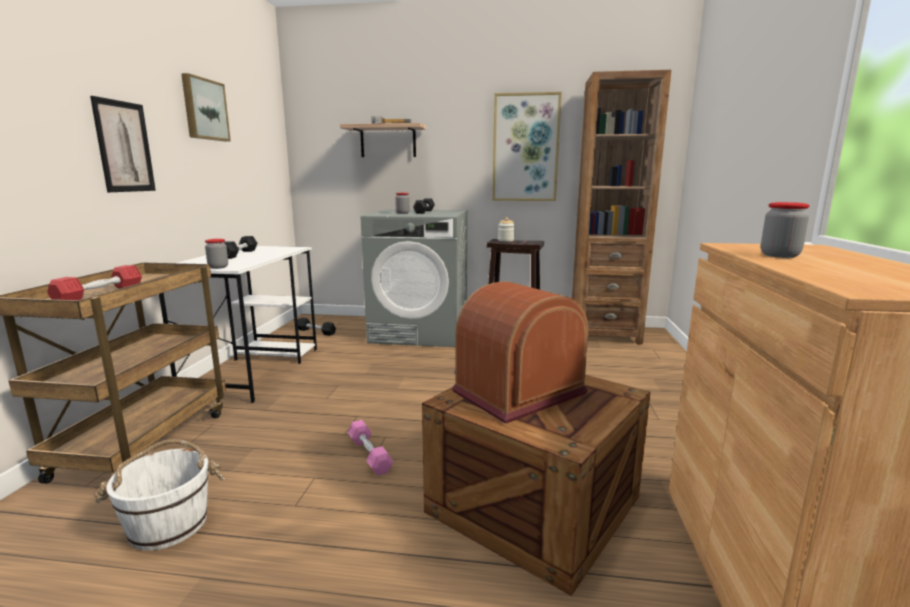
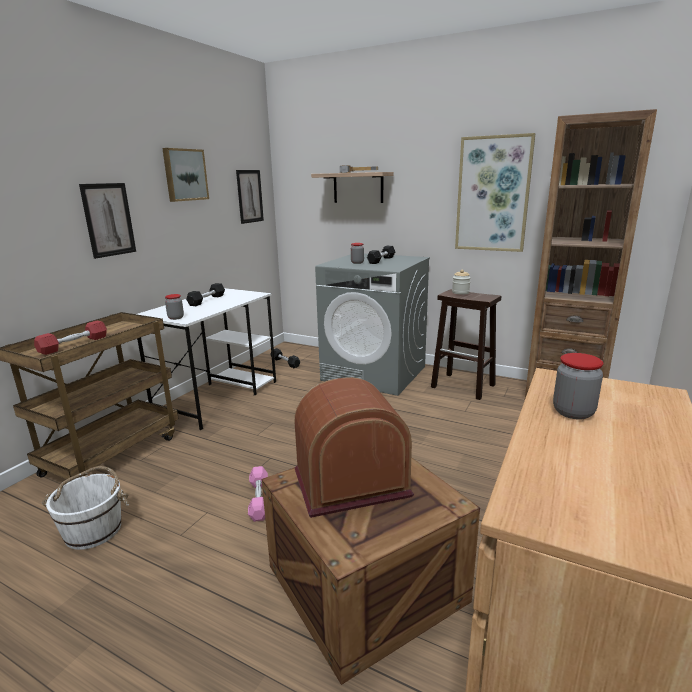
camera: 20 degrees right, 5 degrees up
(266, 146) = (249, 196): none -> picture

